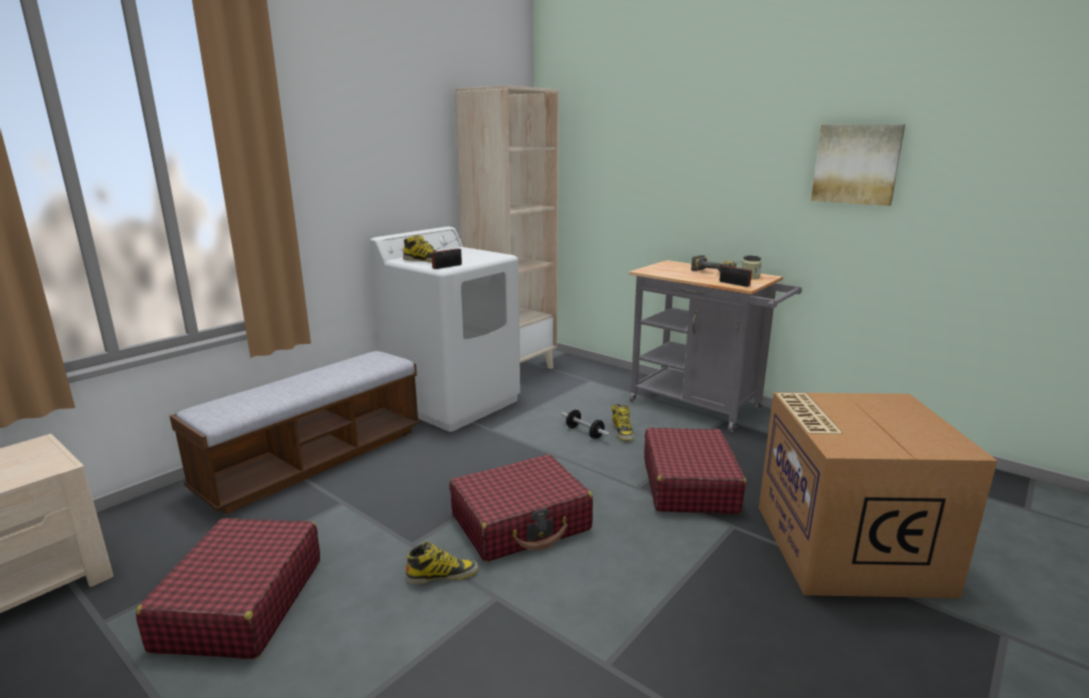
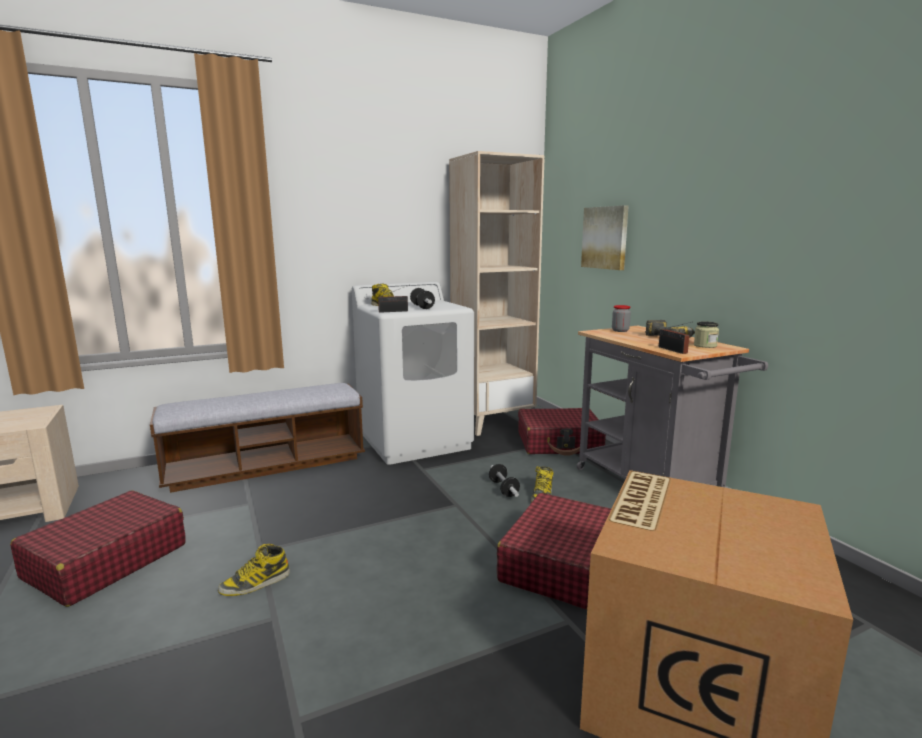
camera: 25 degrees right, 5 degrees down
(442, 575) = (255, 583): boot -> boot turned 135 degrees clockwise
(464, 258) = (422, 307): none -> dumbbell
(521, 522) = (364, 556): red suitcase -> red suitcase (559, 443)
(663, 267) = (620, 330): none -> jar
(856, 164) = (837, 213): picture -> picture (605, 237)

